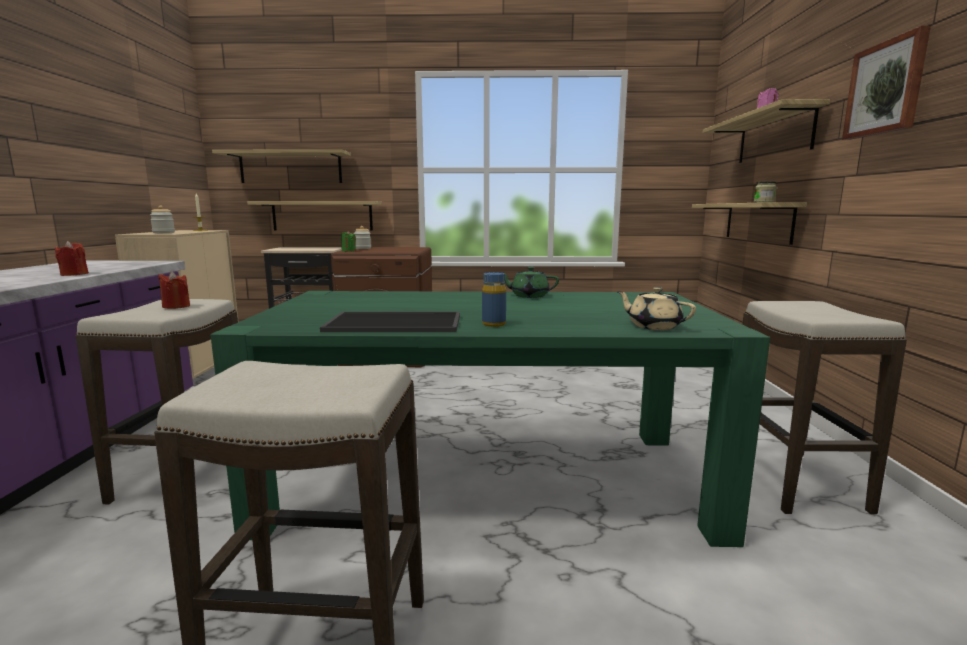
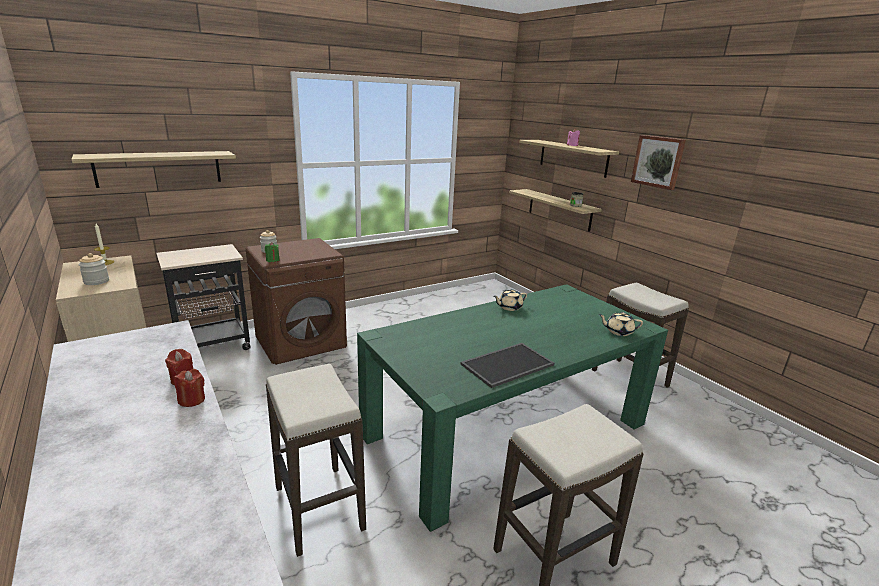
camera: 35 degrees left, 10 degrees up
(176, 306) = (316, 386): red candle -> red candle (192, 400)
(322, 216) = (200, 216): shelf -> none
(494, 324) = (554, 350): blue bottle -> none
(529, 296) = (509, 307): green teapot -> beige teapot

